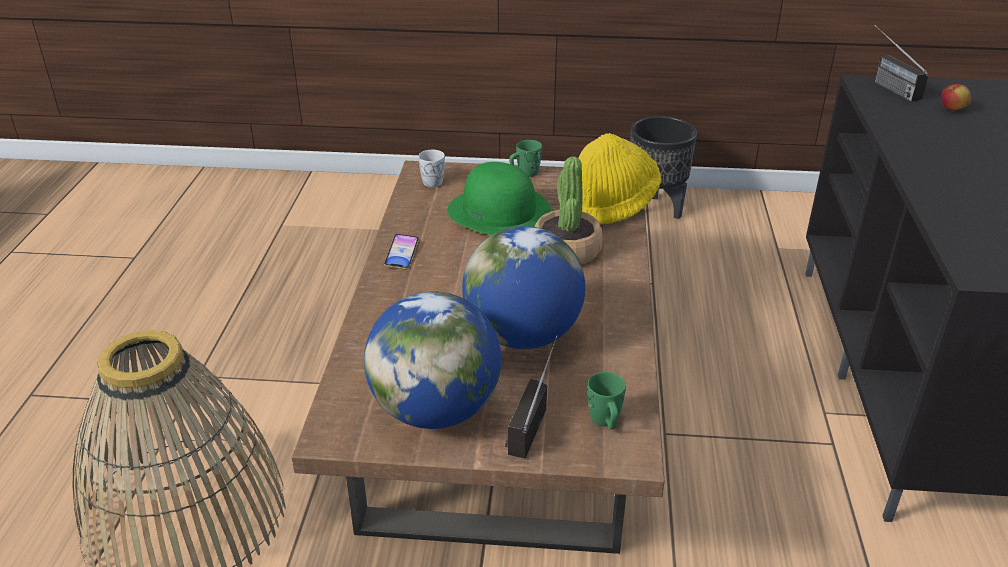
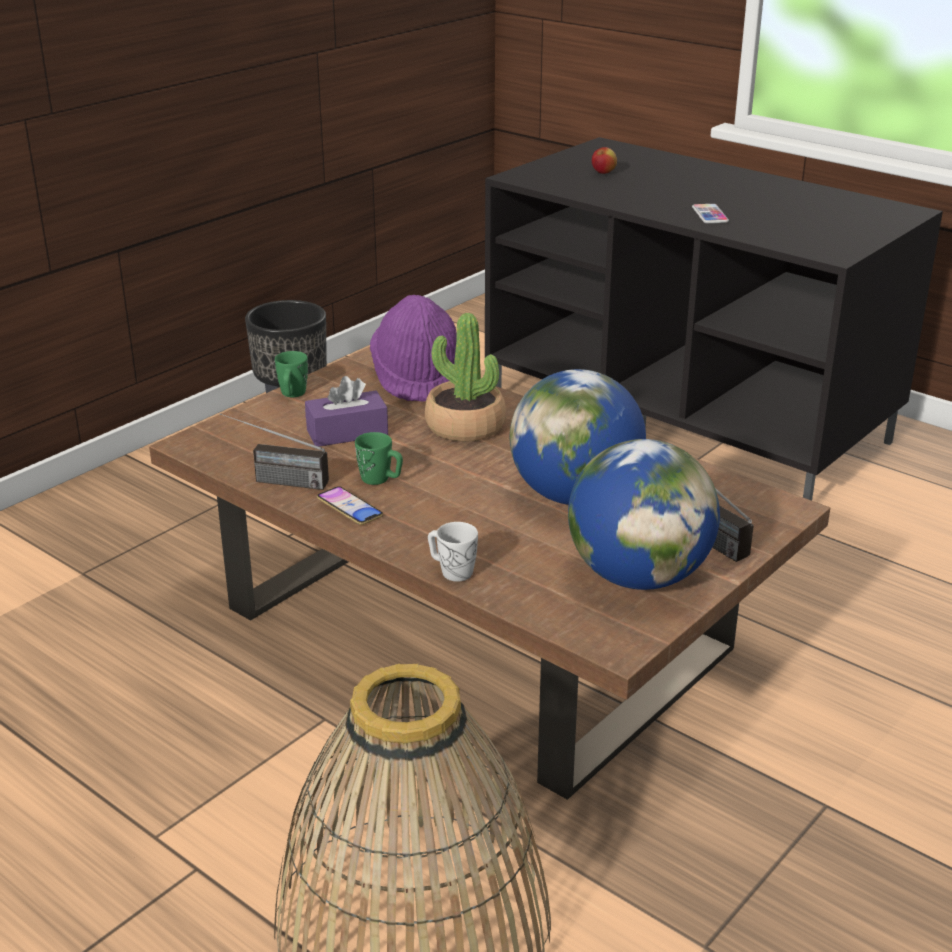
camera: 55 degrees left, 5 degrees down
(433, 180) = (224, 444): white mug -> white mug (451, 571)
(500, 212) = (347, 432): green hat -> purple tissue box
(605, 421) = (737, 503): green mug -> green mug (380, 479)
(611, 205) = (418, 378): yellow hat -> purple hat
(886, 85) = (530, 173): radio -> radio (273, 480)
(953, 183) = (710, 215): none -> phone

